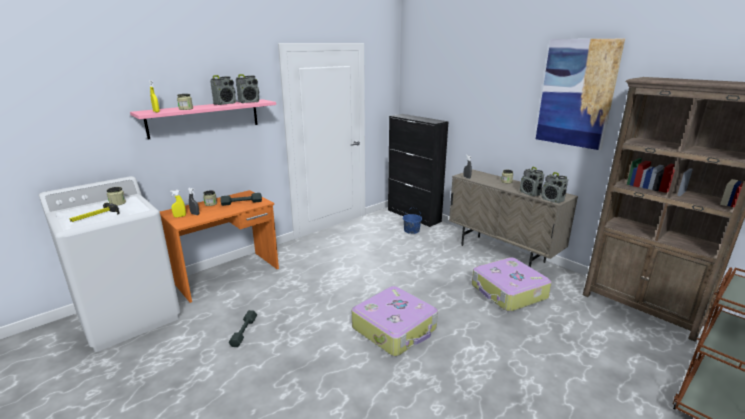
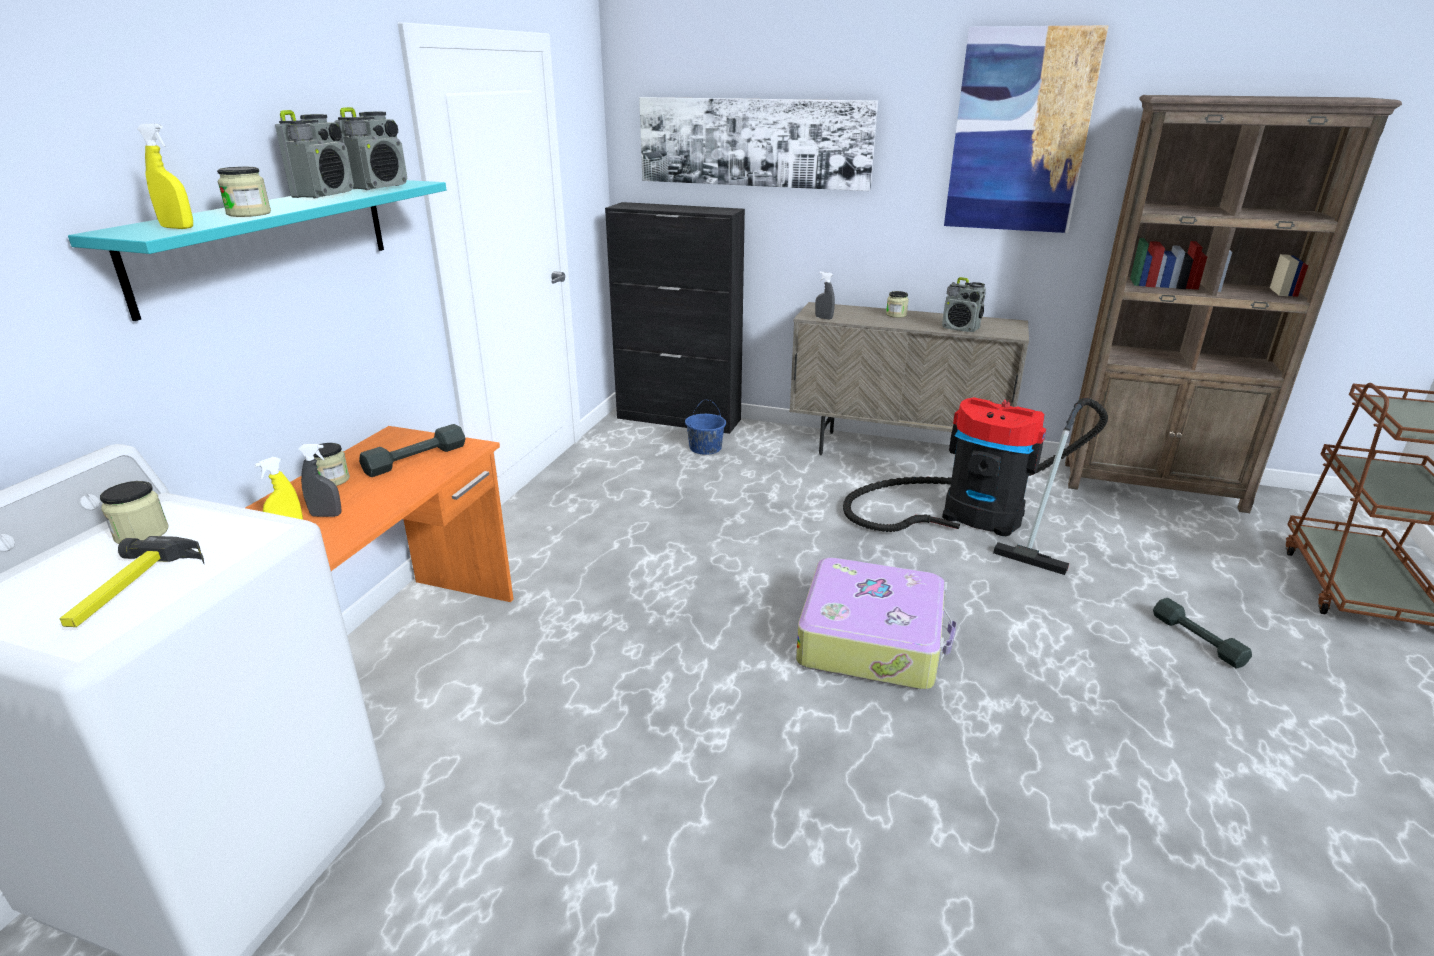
camera: 30 degrees left, 5 degrees up
(204, 118) = (268, 241): pink shelf -> turquoise shelf
(244, 332) = (587, 764): grey dumbbell -> grey dumbbell (1197, 639)
(454, 91) = (754, 142): none -> picture
(508, 292) = (972, 515): suitcase -> vacuum cleaner
(552, 200) = (1007, 333): radio -> none

